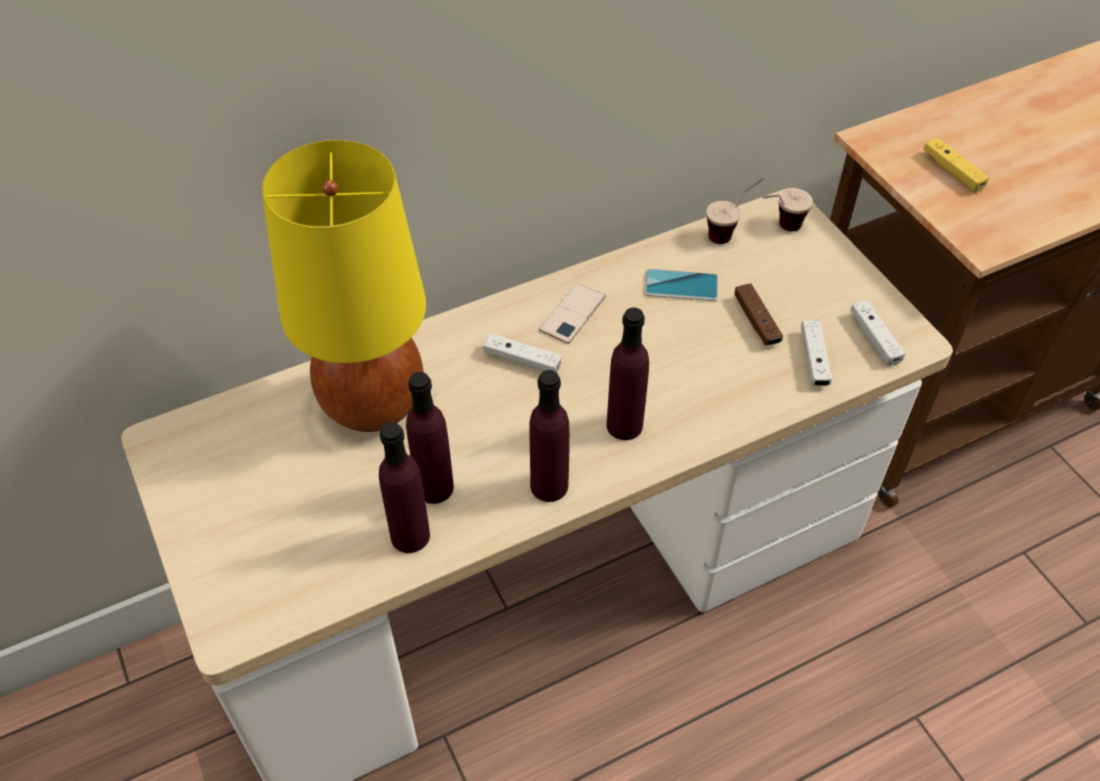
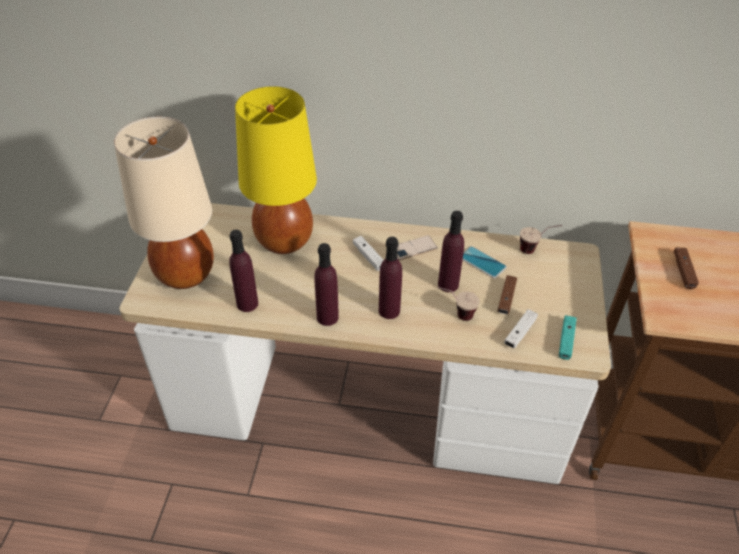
camera: 35 degrees right, 5 degrees down
(262, 548) = (185, 275): none -> beige table lamp
(434, 487) = (276, 290): purple bottle -> purple bottle (448, 284)
(779, 229) = (565, 261): cup -> cup (455, 314)
(874, 339) = (566, 341): white game controller -> turquoise game controller
(952, 171) = (683, 271): yellow game controller -> brown game controller

